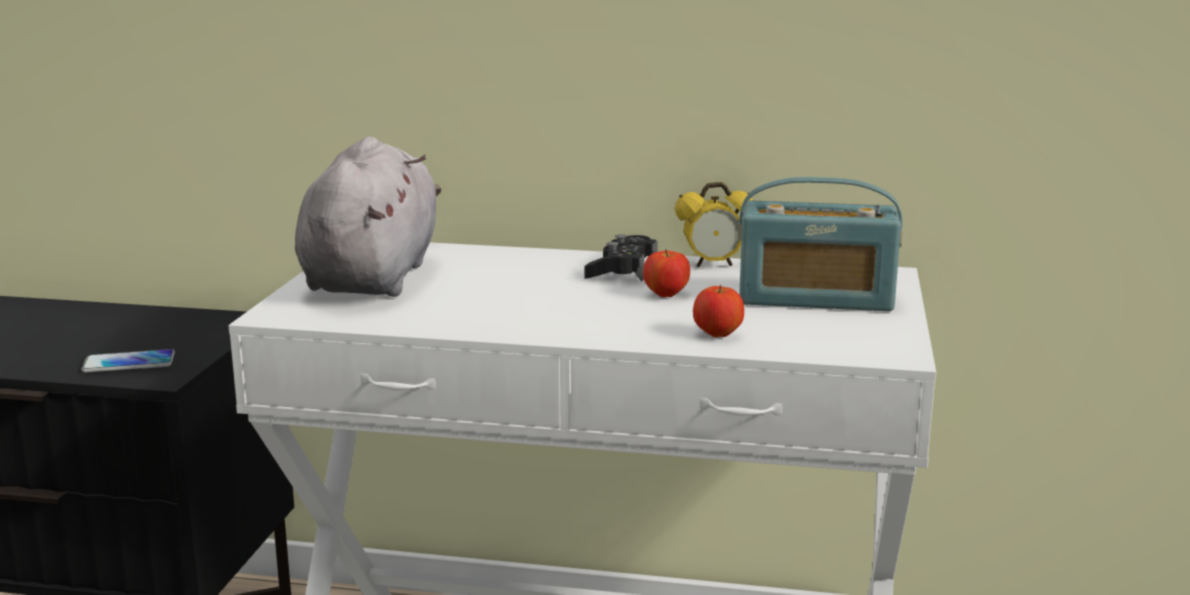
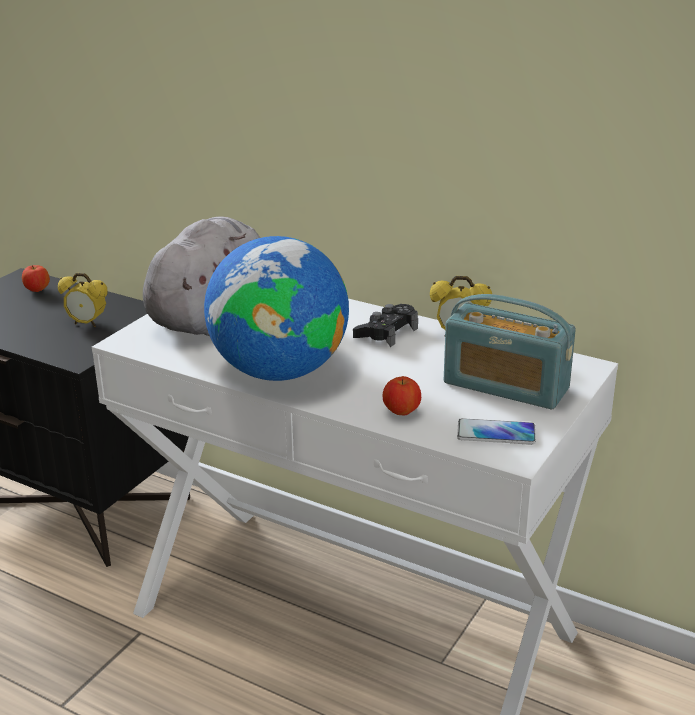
camera: 20 degrees right, 10 degrees up
(129, 363) = (64, 343): phone -> phone (496, 433)
(148, 340) = (87, 324): none -> alarm clock
(520, 318) = (278, 371): none -> globe
(666, 295) = (398, 364): apple -> apple (37, 290)

